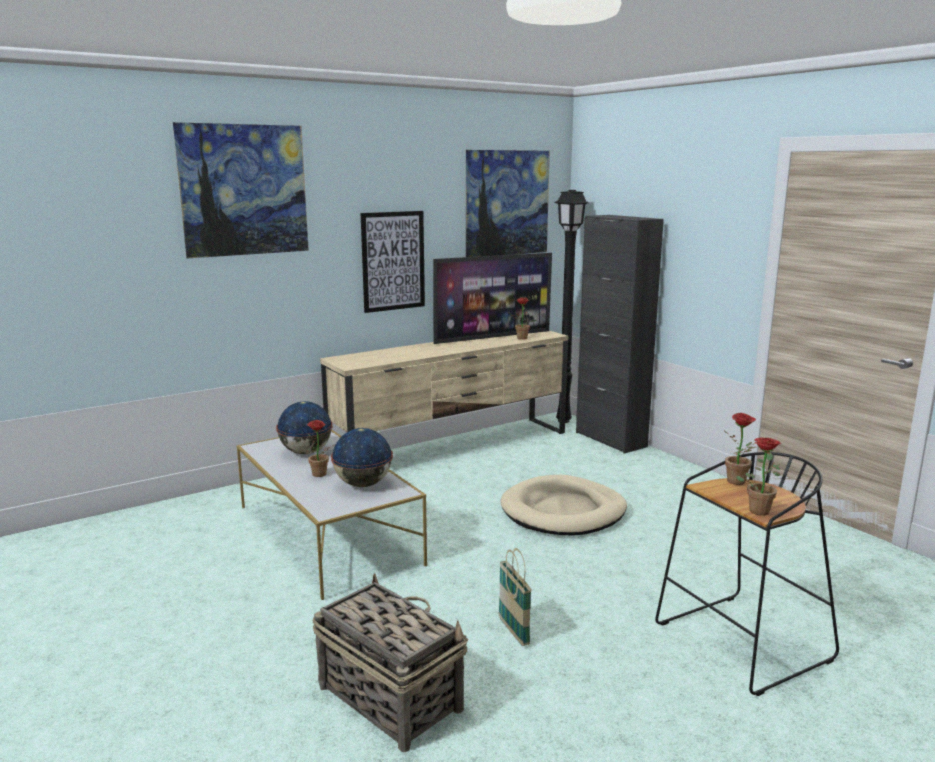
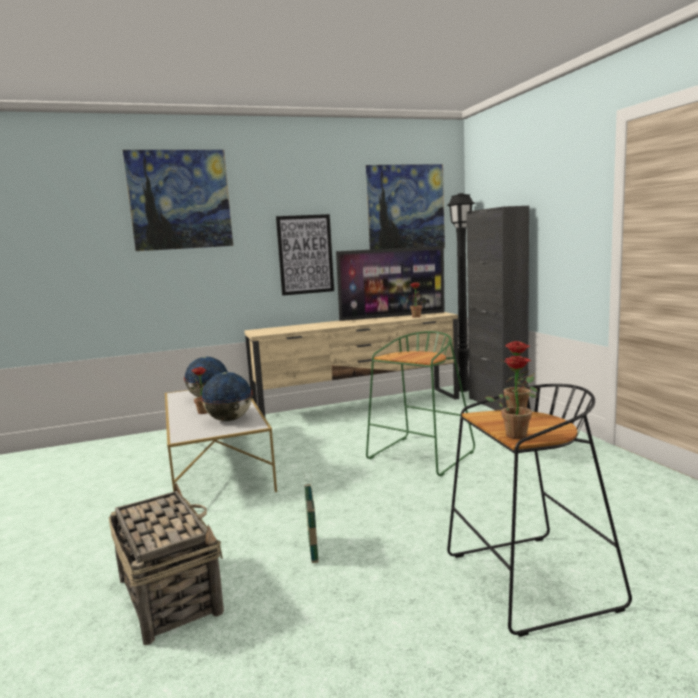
camera: 15 degrees right, 5 degrees down
(563, 511) = (421, 456): beige dog bed -> green stool

